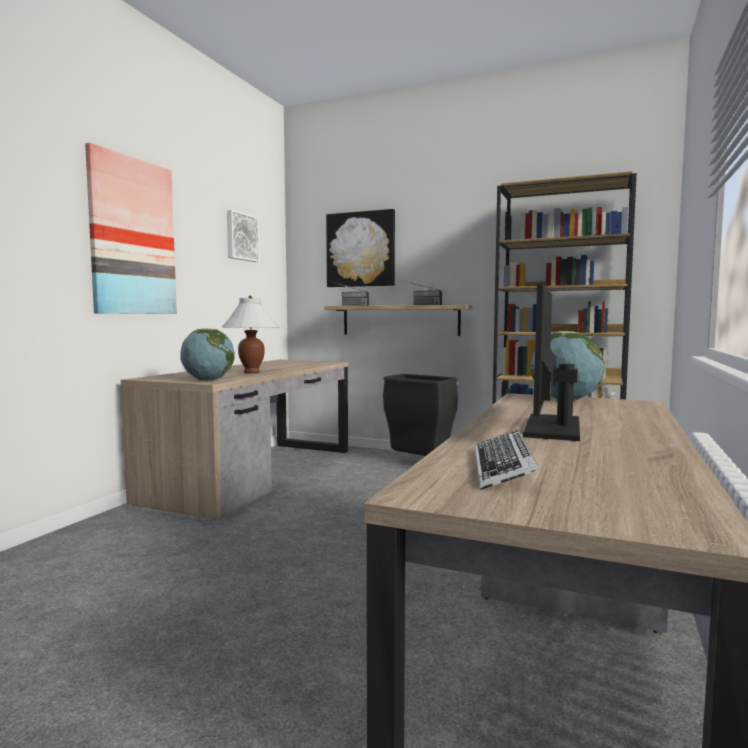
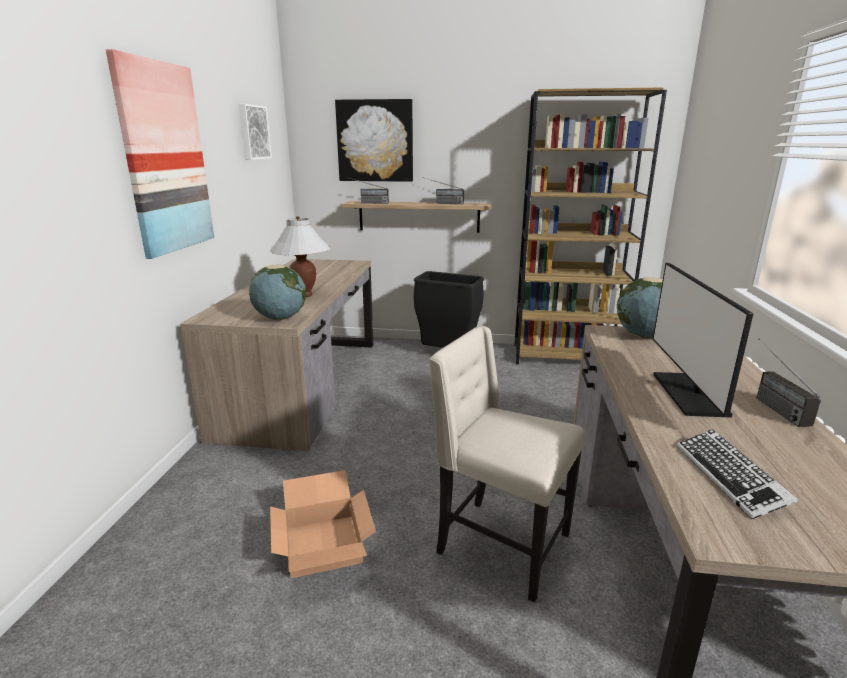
camera: 15 degrees left, 15 degrees up
(167, 589) = (322, 544): none -> cardboard box
(351, 616) = (500, 544): none -> beige chair
(647, 437) = (770, 404): none -> radio

